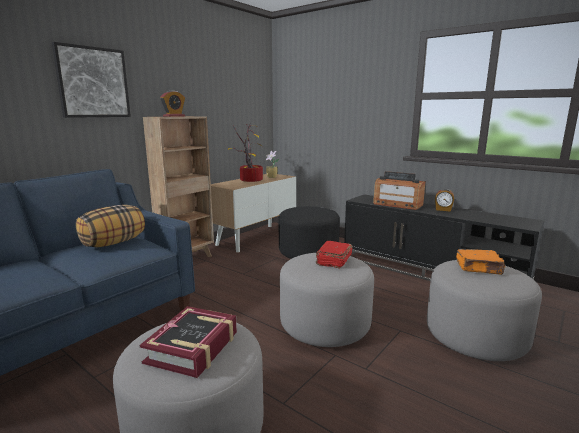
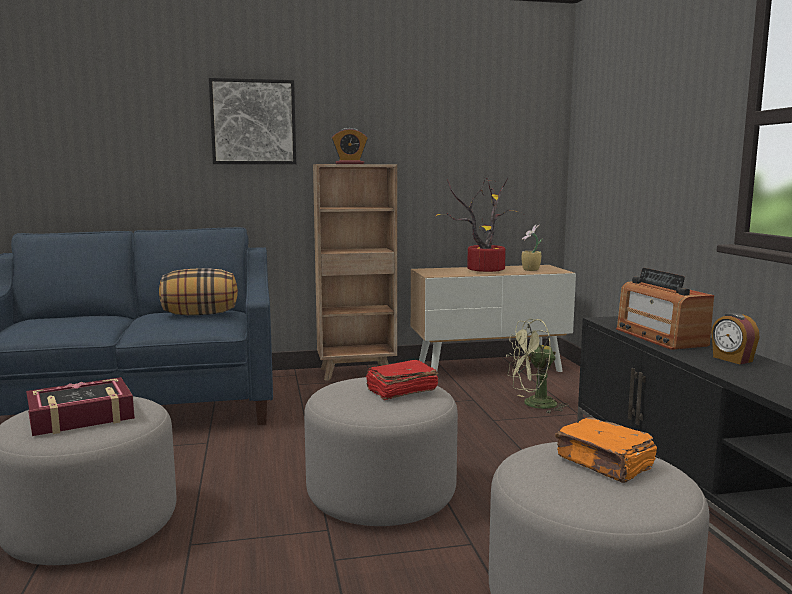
camera: 40 degrees right, 5 degrees down
(308, 252) = (533, 405): black ottoman -> green fan

